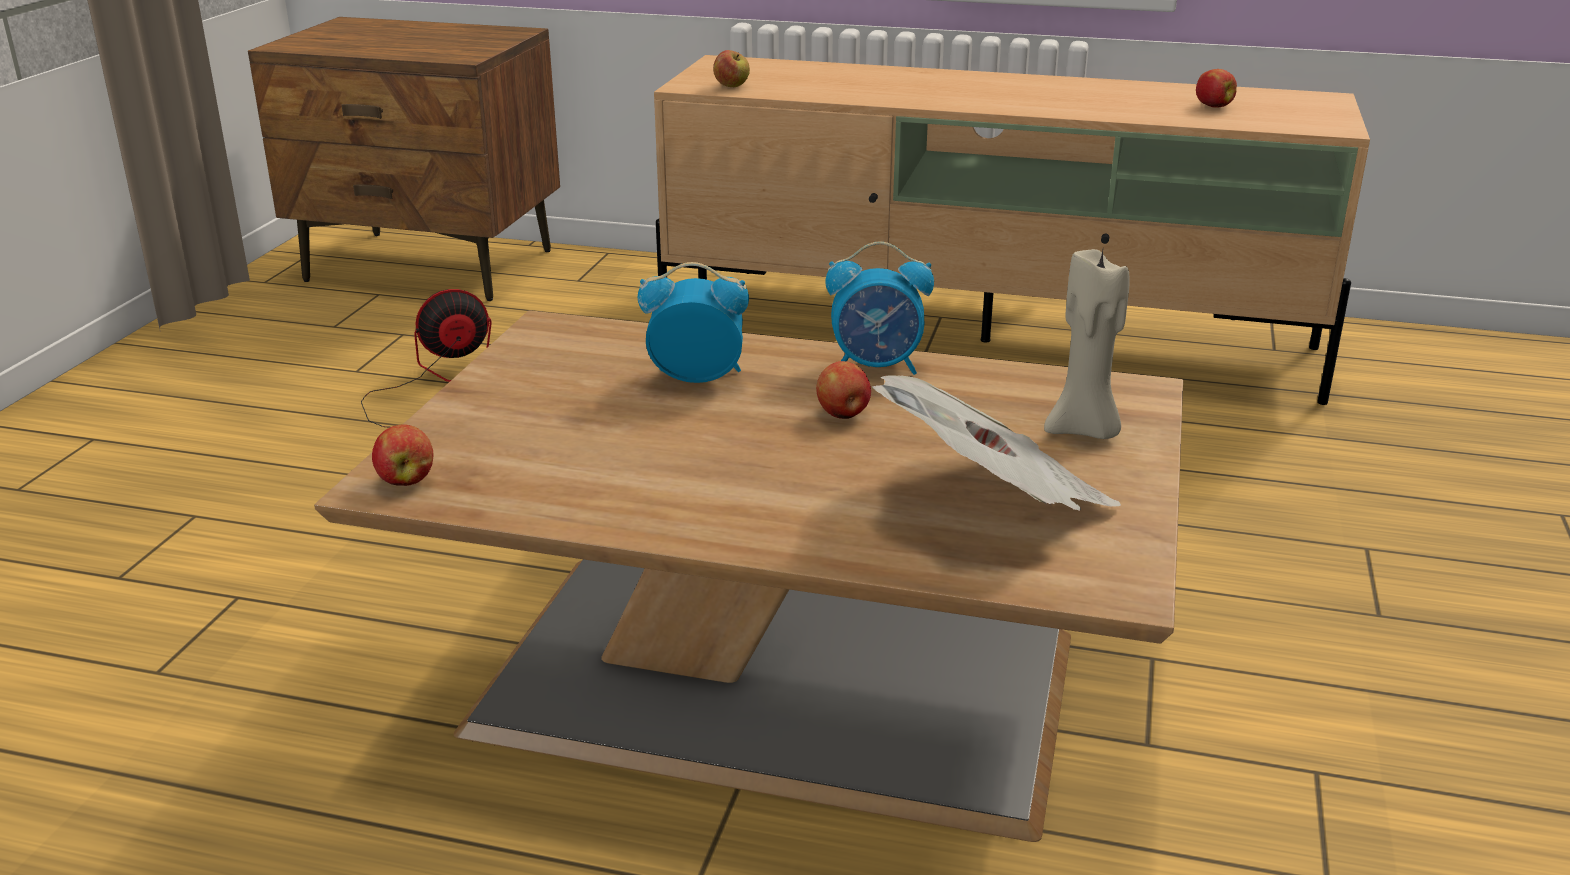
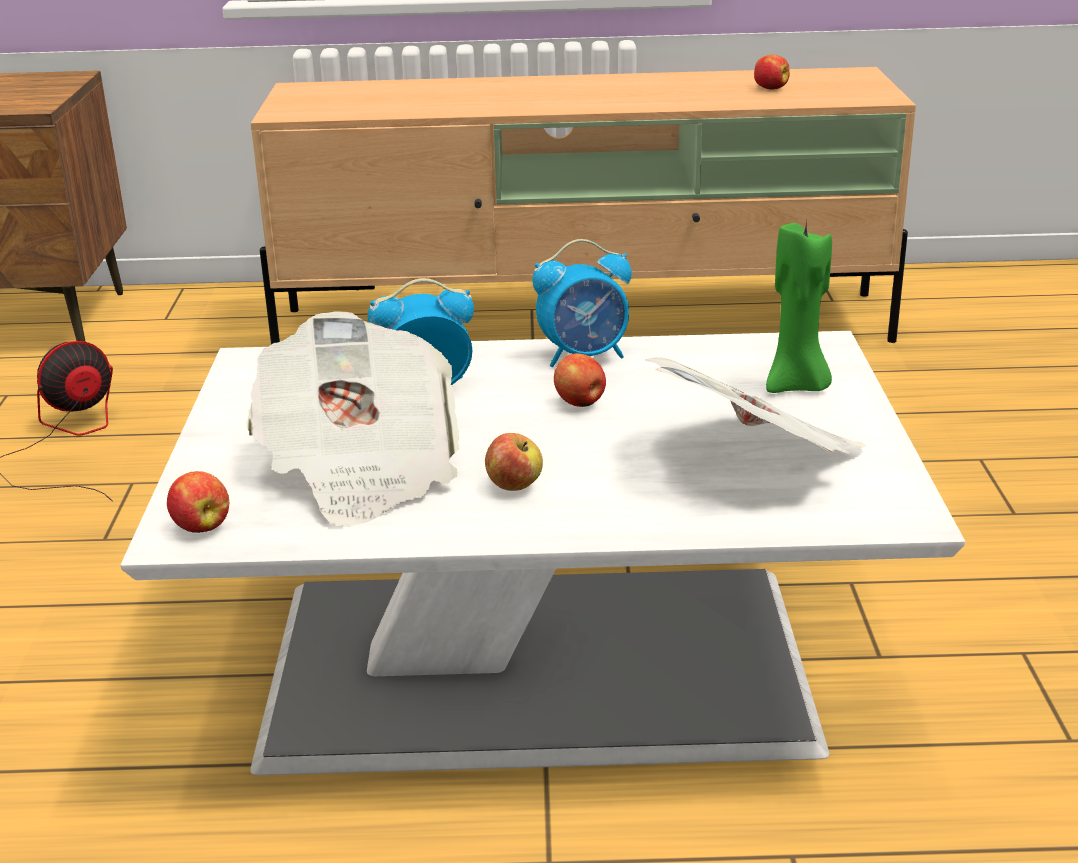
camera: 15 degrees left, 0 degrees up
(586, 448) = (360, 469): none -> newspaper
(731, 86) = (324, 111): apple -> apple (514, 486)
(789, 683) = (549, 663): brown coffee table -> white coffee table
(1084, 430) = (797, 386): beige candle -> green candle

